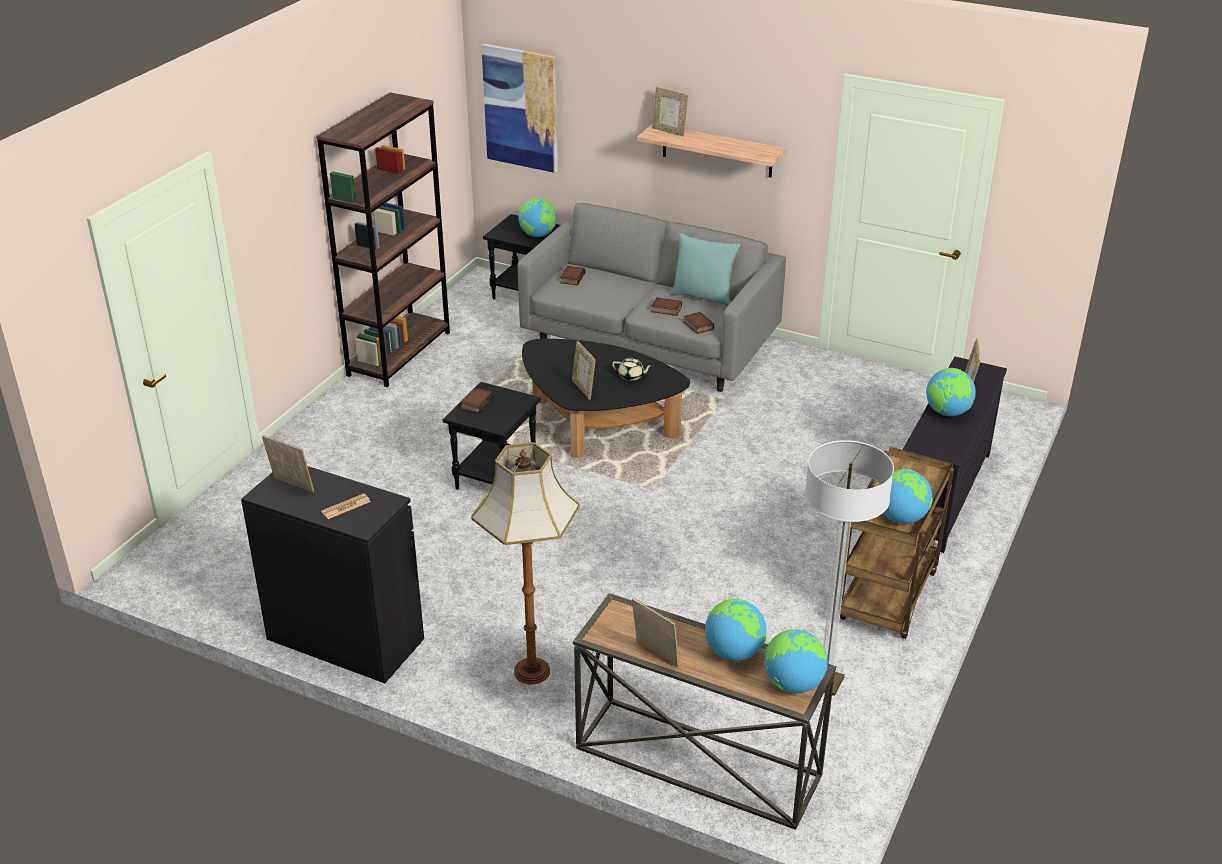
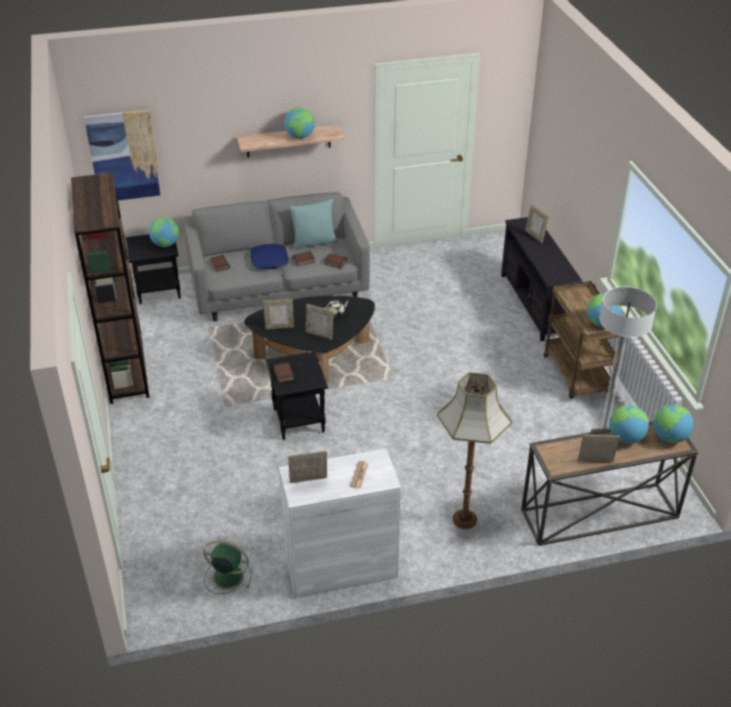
camera: 40 degrees left, 5 degrees up
(237, 582) = (227, 576): none -> green fan
(345, 639) = (341, 567): black cabinet -> white cabinet
(630, 295) = (269, 260): none -> blue pillow
(669, 131) = (255, 138): picture frame -> picture frame (279, 327)
(947, 413) = (542, 254): globe -> globe (300, 137)

